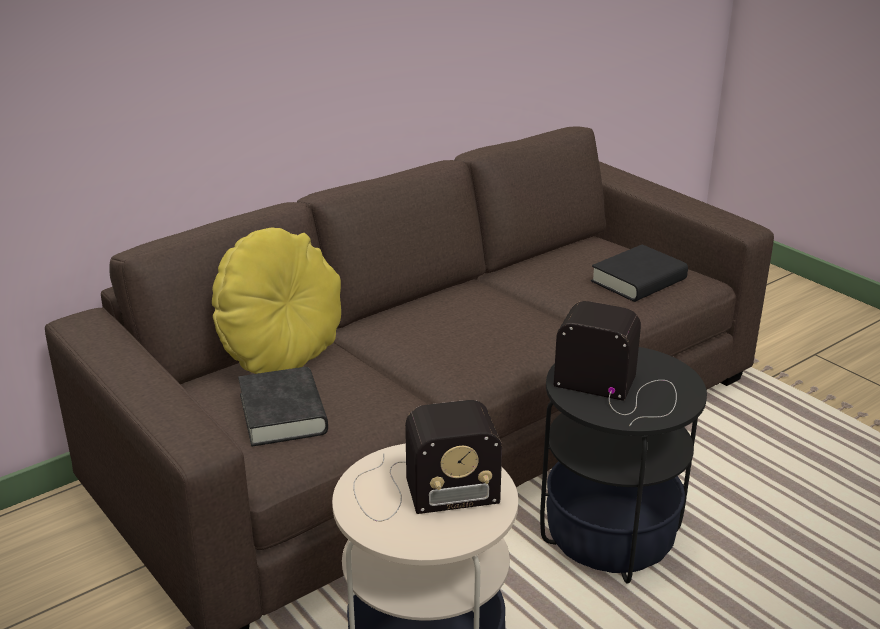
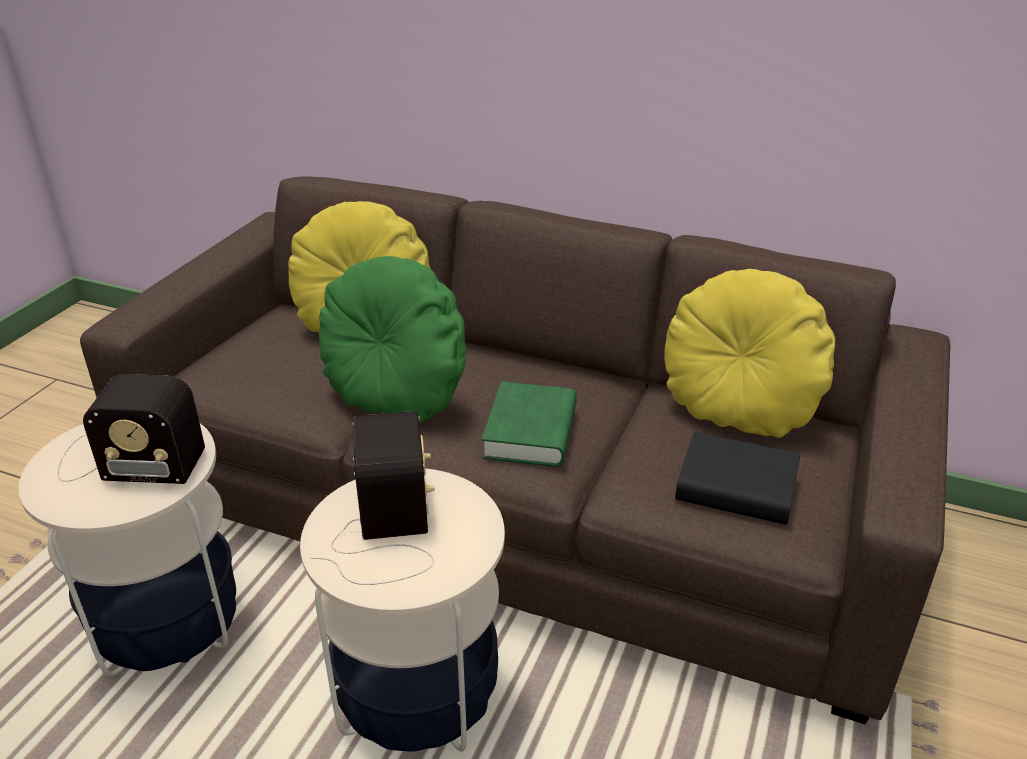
camera: 60 degrees right, 5 degrees up
(283, 414) = (266, 361): black book -> none
(416, 369) = (396, 401): none -> green pillow
(420, 490) = (126, 458): radio -> radio turned 45 degrees counterclockwise
(517, 326) = (530, 432): none -> green book
(559, 258) = (737, 415): none -> yellow pillow
(609, 541) = (417, 696): black side table -> beige side table

